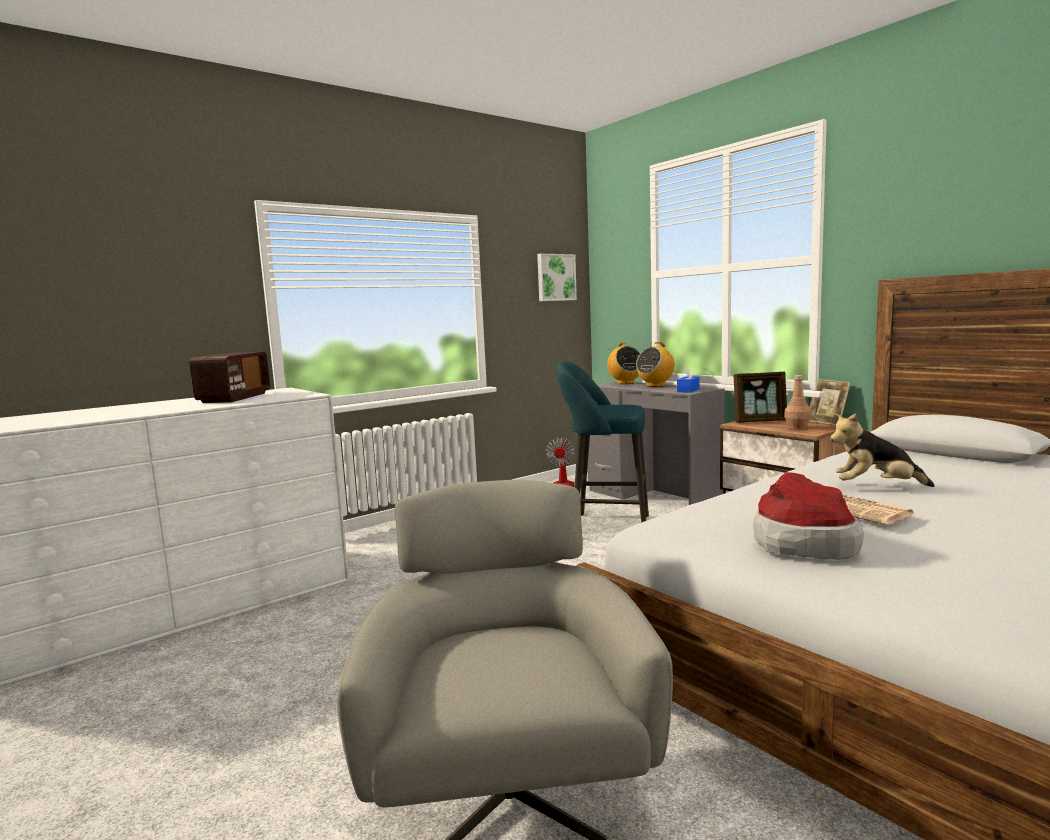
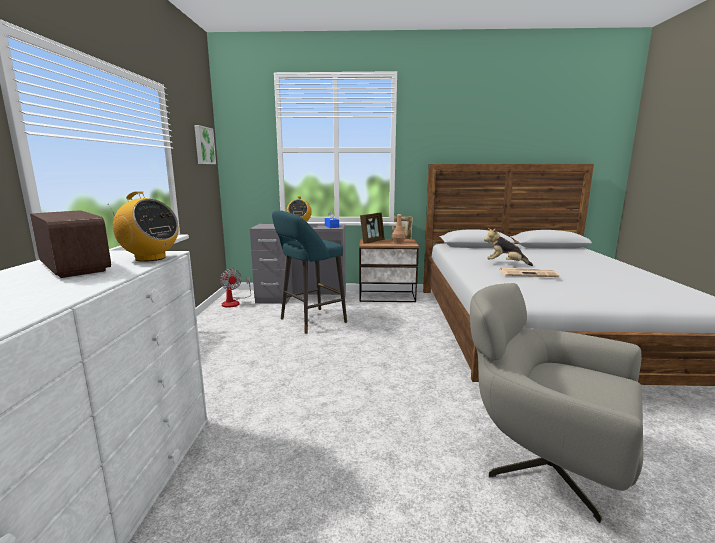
camera: 50 degrees left, 5 degrees up
(625, 383) = (271, 225): radio -> radio (150, 258)
(801, 542) = (560, 290): hat -> none
(876, 487) = (505, 264): plush toy -> plush toy turned 60 degrees clockwise

